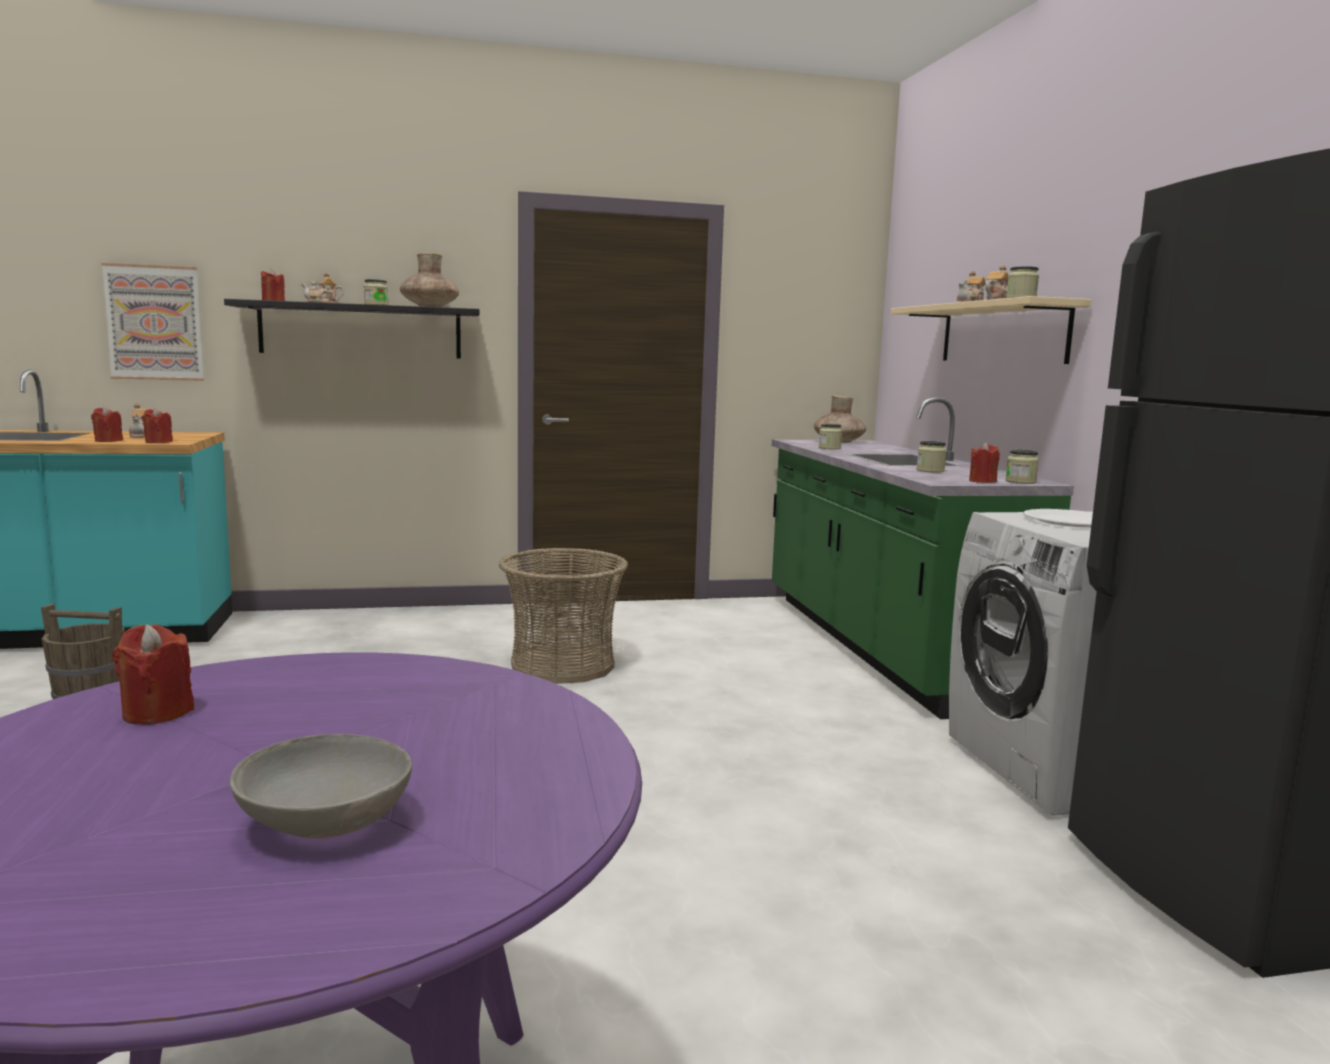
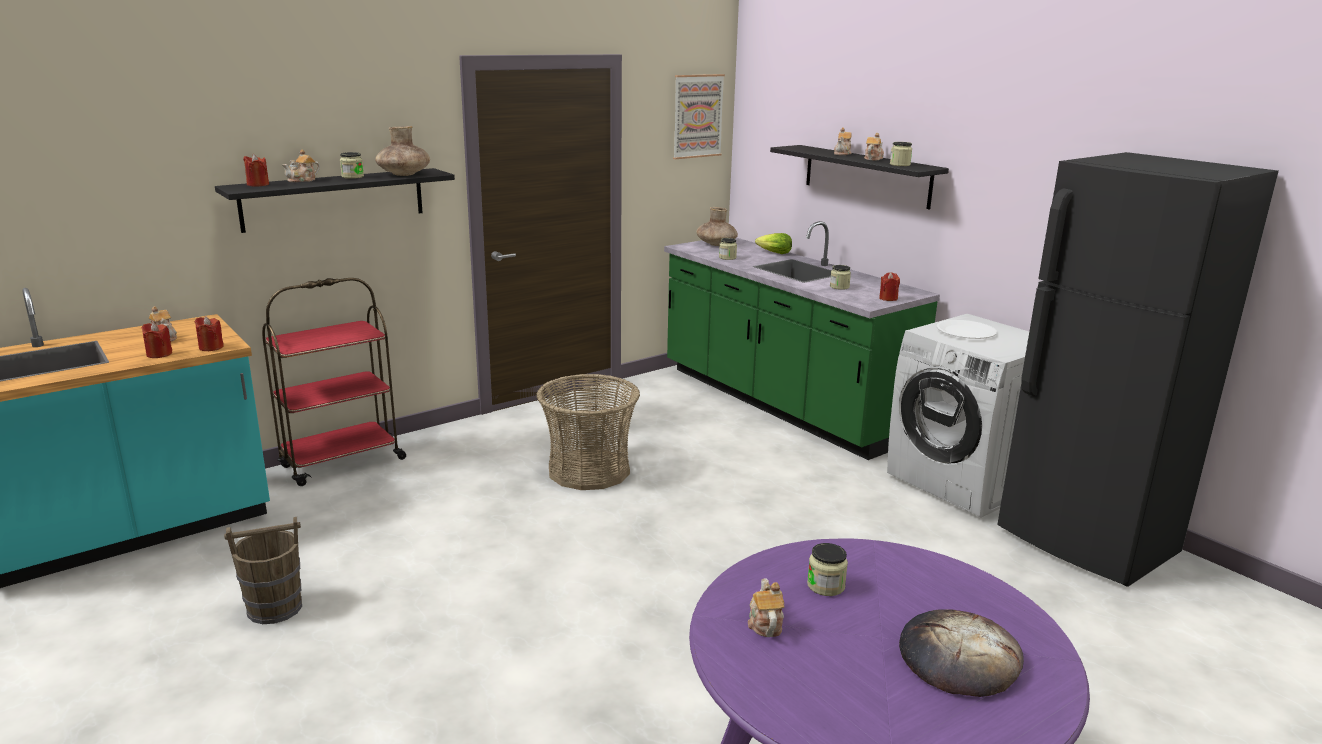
camera: 25 degrees left, 10 degrees up
(154, 323) = (133, 217): picture -> picture (697, 116)
(157, 712) = (765, 623): red candle -> teapot
(327, 822) = (958, 658): grey bowl -> bread
(331, 617) = (341, 463): none -> red cart
(899, 450) = (774, 253): none -> lettuce
(1002, 333) = (866, 176): beige shelf -> black shelf
(1020, 482) = (908, 295): jar -> jar (826, 586)

